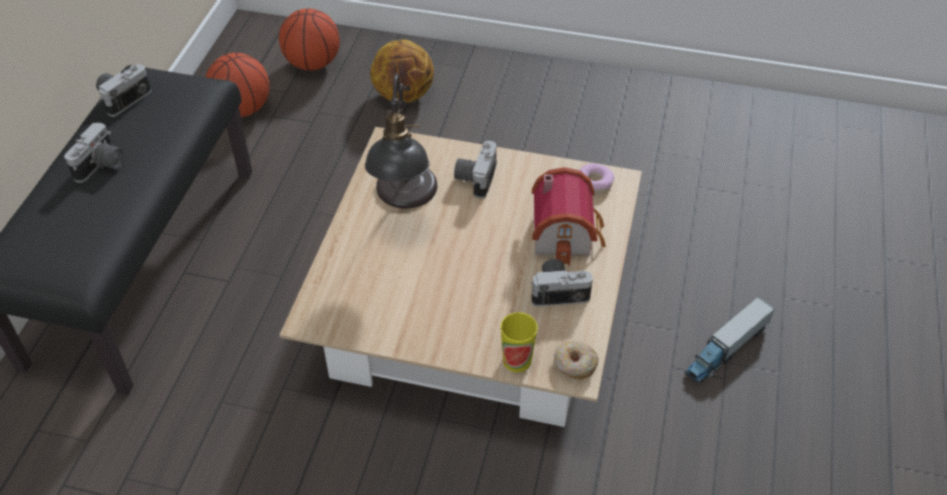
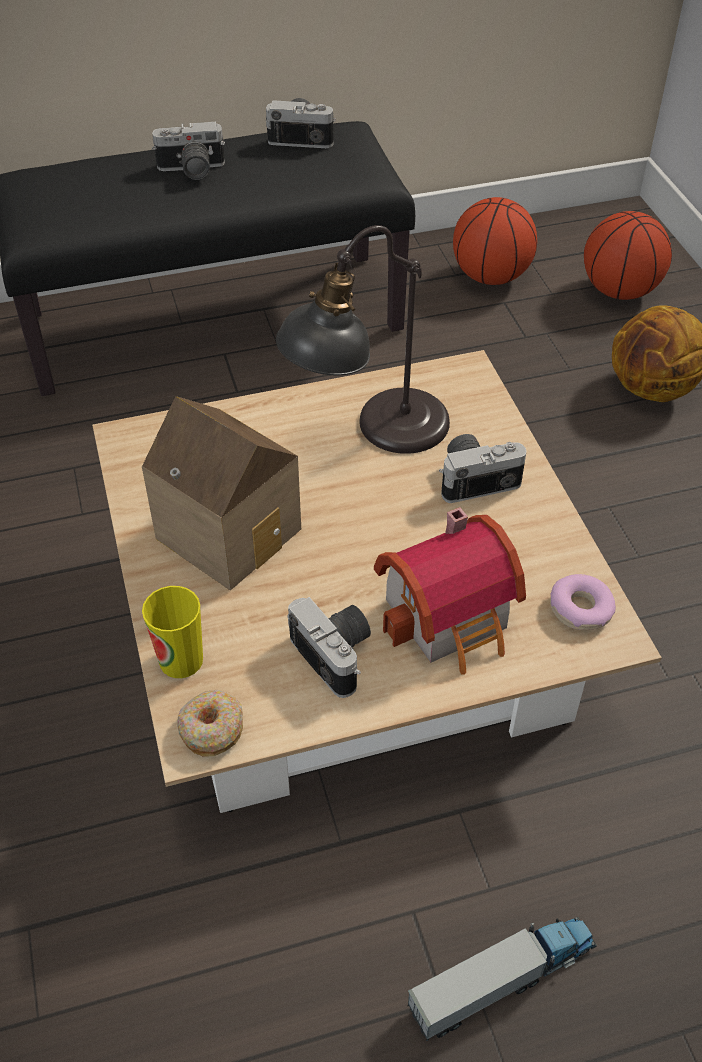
camera: 60 degrees right, 0 degrees up
(433, 298) = (232, 529): none -> toy house
(726, 349) = (502, 980): toy truck -> toy truck turned 135 degrees clockwise

